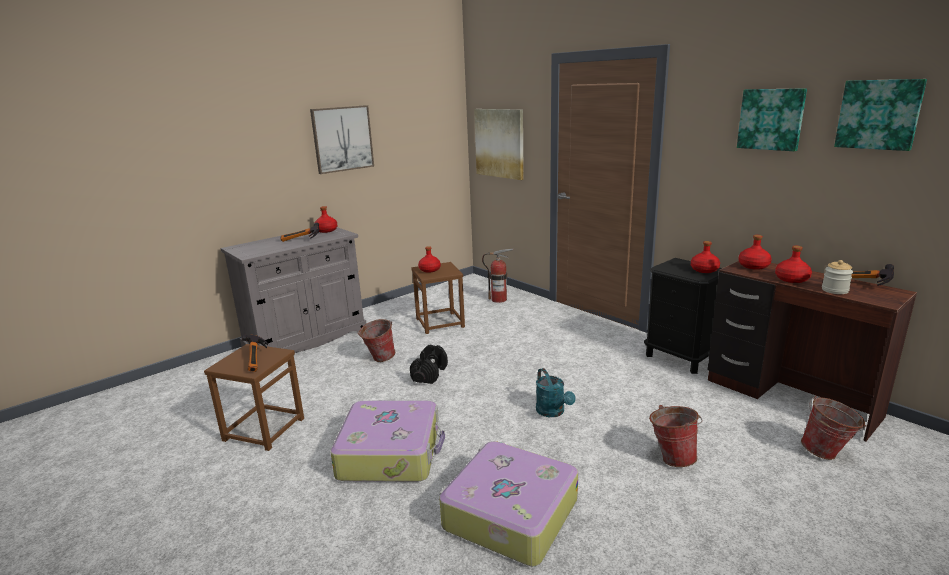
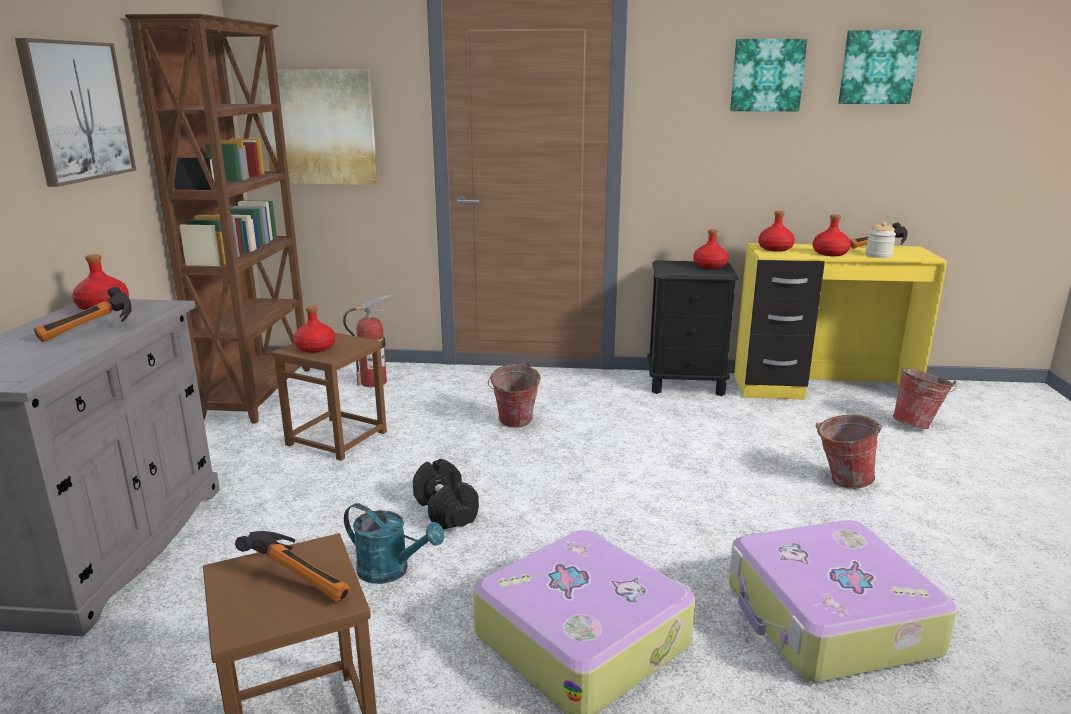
camera: 45 degrees left, 0 degrees up
(379, 359) = (324, 524): bucket -> bucket (514, 424)
(443, 290) = (260, 393): none -> brown bookcase
(553, 412) = (673, 488): turquoise watering can -> turquoise watering can (391, 571)
(789, 399) = (823, 390): brown desk -> yellow desk

